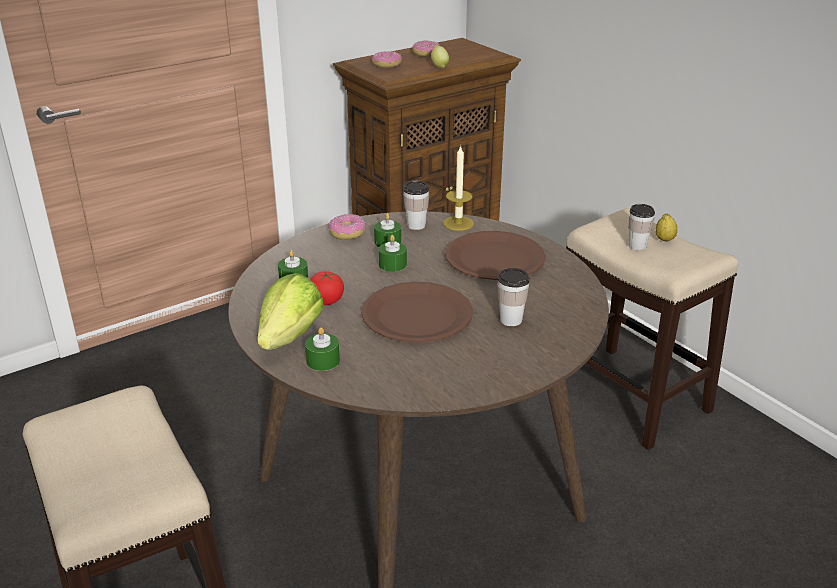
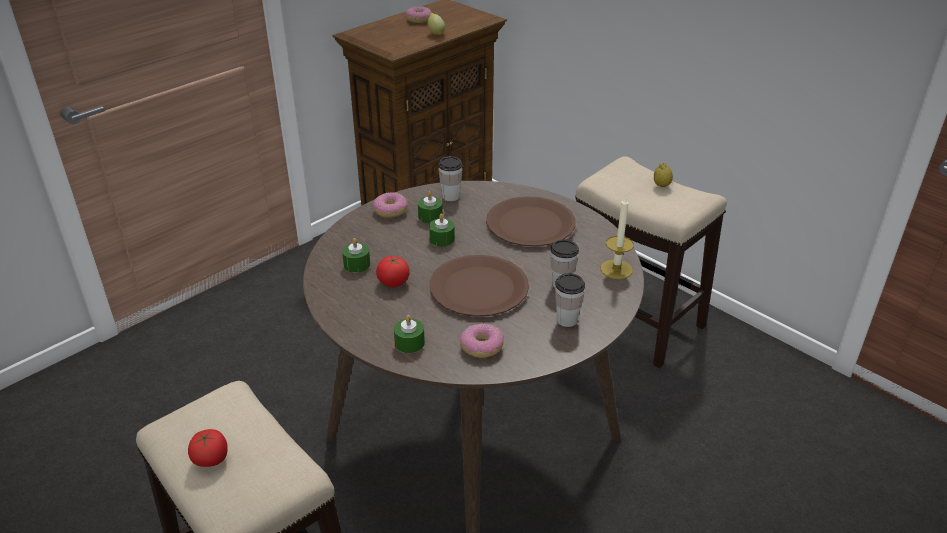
camera: 10 degrees left, 5 degrees up
(88, 458) = (211, 459): none -> tomato
(290, 337) = (372, 322): lettuce -> none
(387, 65) = (386, 34): donut -> donut (482, 346)
(458, 223) = (488, 191): candle -> candle (616, 269)
(637, 245) = (640, 193): cup -> cup (567, 320)

